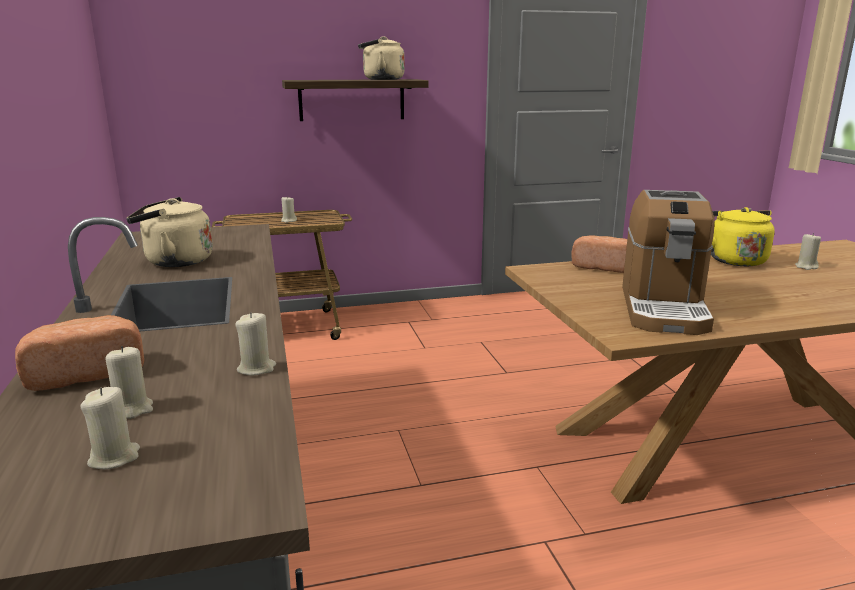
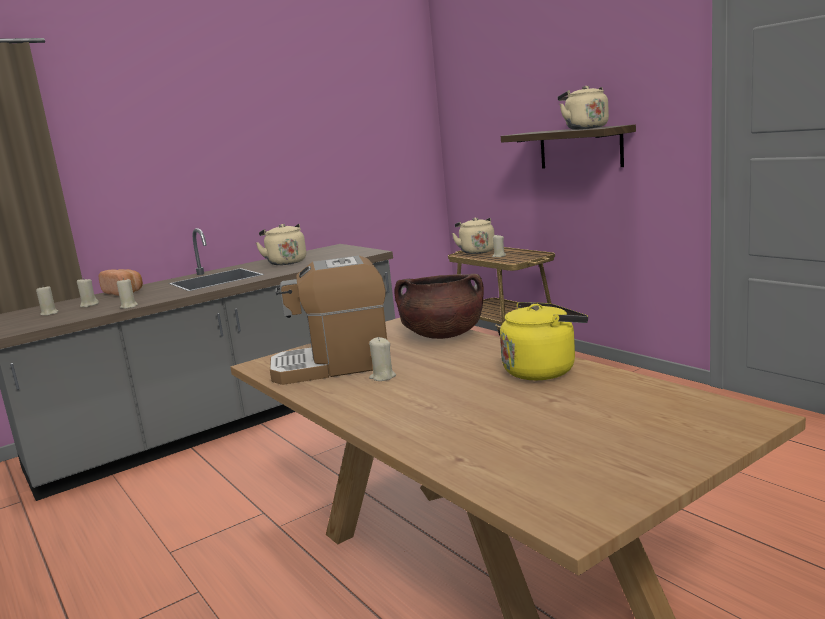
camera: 70 degrees right, 5 degrees down
(244, 221) = (476, 251): none -> beige kettle
(604, 267) = (443, 335): bread -> brown cooking pot
(806, 267) = (559, 401): beige candle -> beige candle (382, 377)

